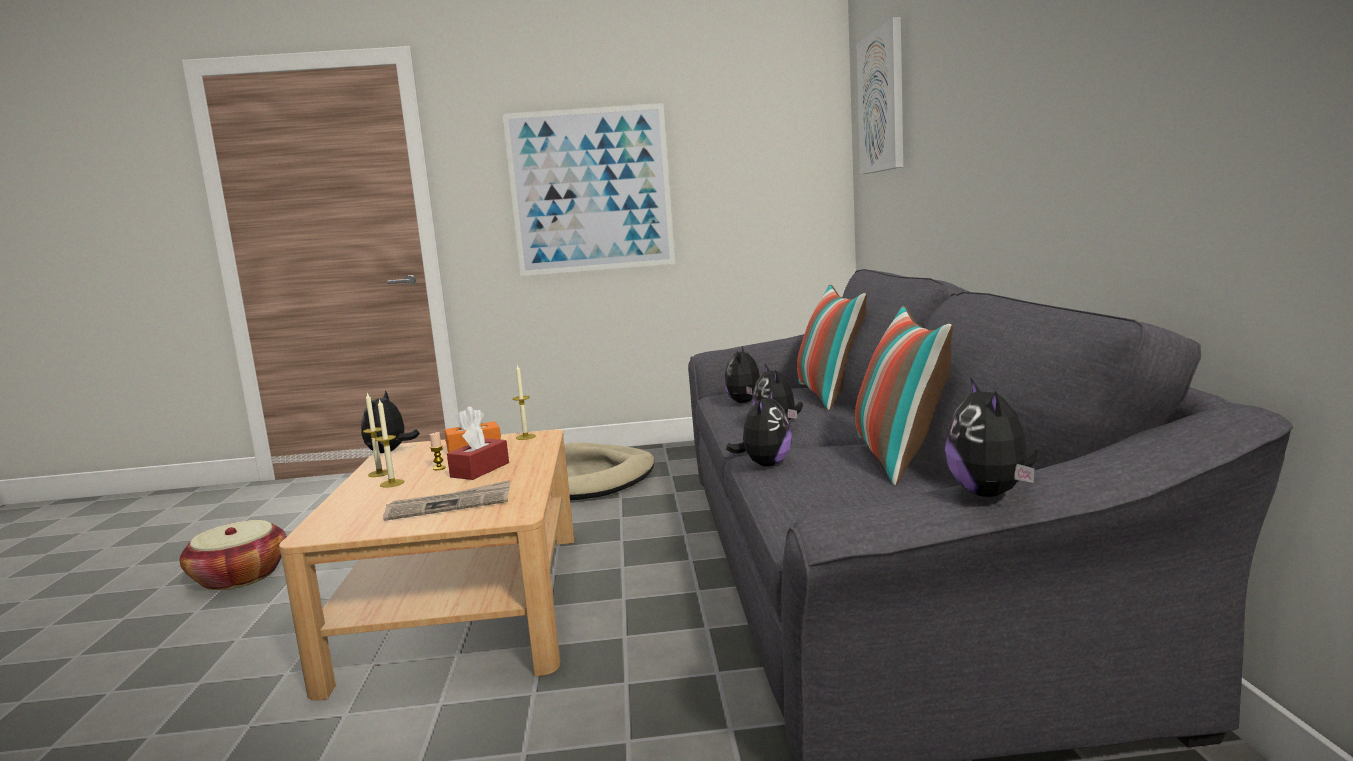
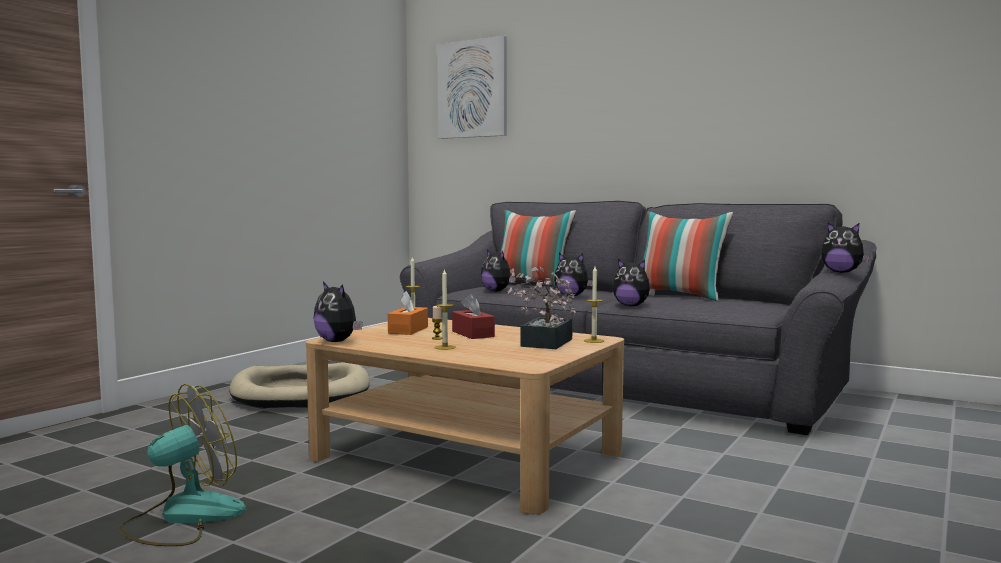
camera: 55 degrees left, 5 degrees down
(240, 577) = (183, 517): basket -> fan
(379, 473) = (403, 347): candle -> candle (594, 341)
(450, 505) = (543, 344): newspaper -> potted plant
(591, 190) = (248, 119): picture -> none
(765, 464) = (631, 306): plush toy -> plush toy turned 150 degrees clockwise

